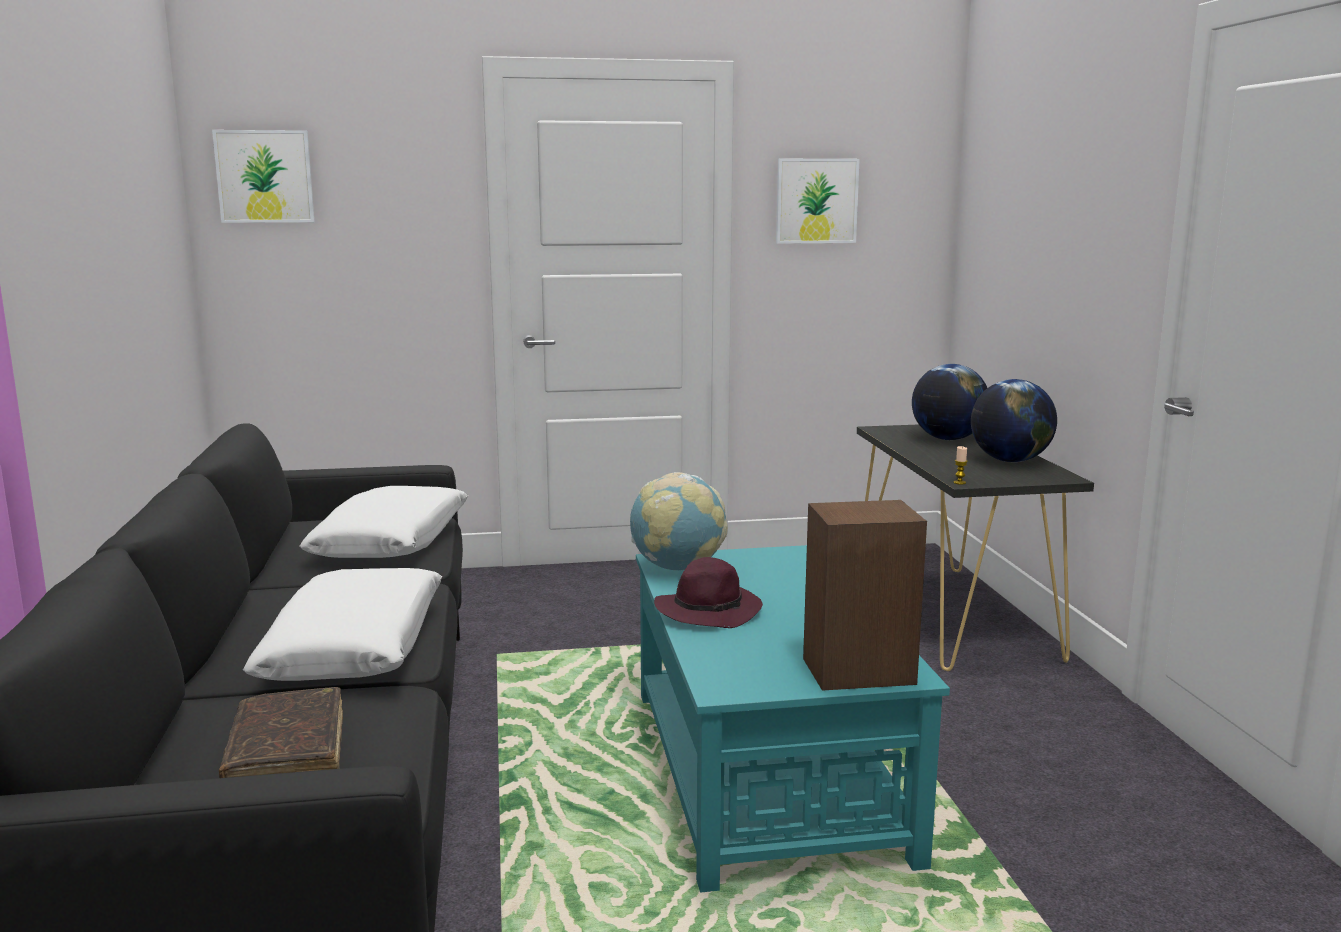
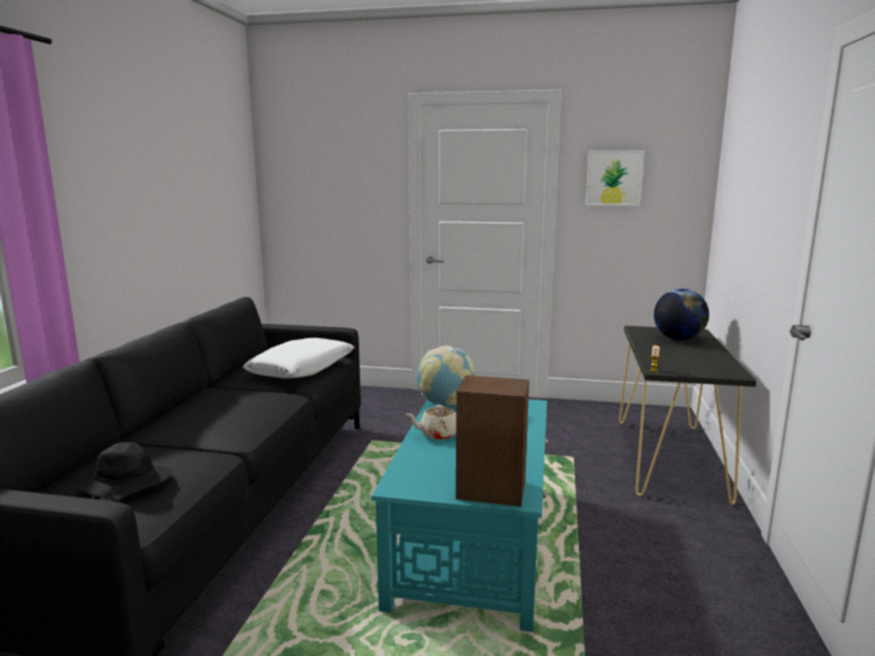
camera: 20 degrees right, 0 degrees up
(265, 176) = (293, 163): picture -> none
(287, 755) = (124, 484): brown book -> black hat
(355, 646) = (223, 427): white pillow -> none
(709, 611) = (438, 434): purple hat -> beige teapot
(1010, 461) = (707, 358): globe -> none

